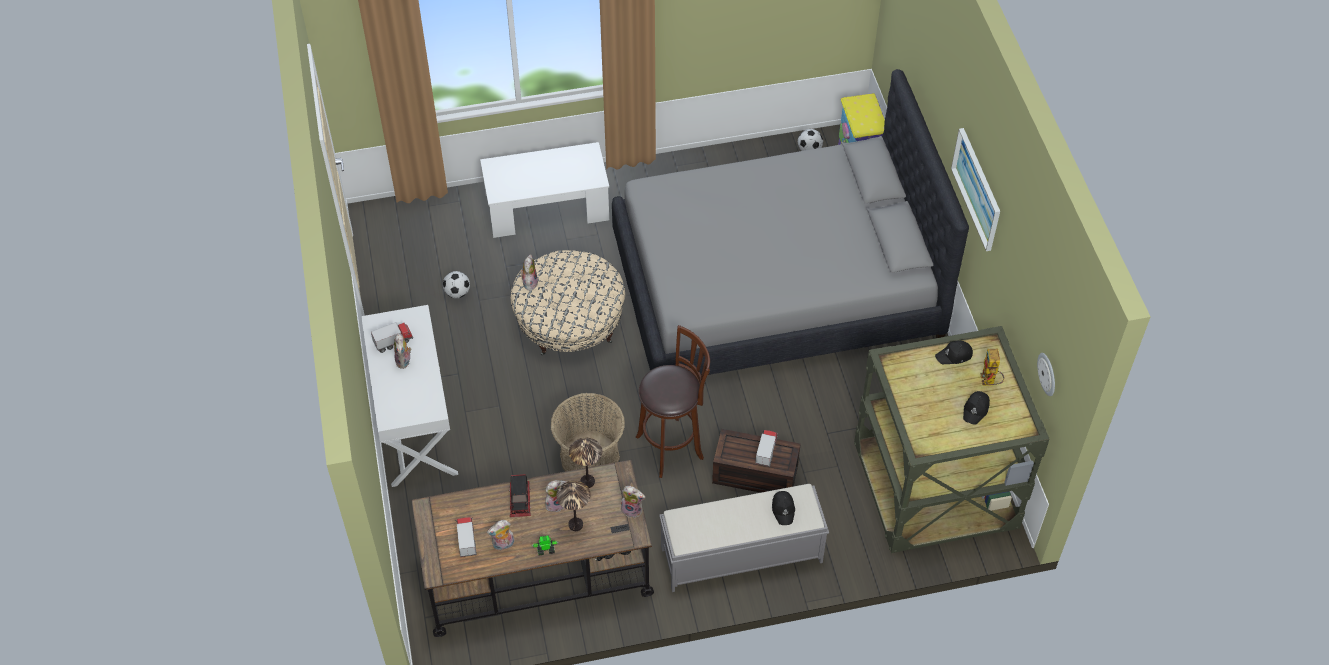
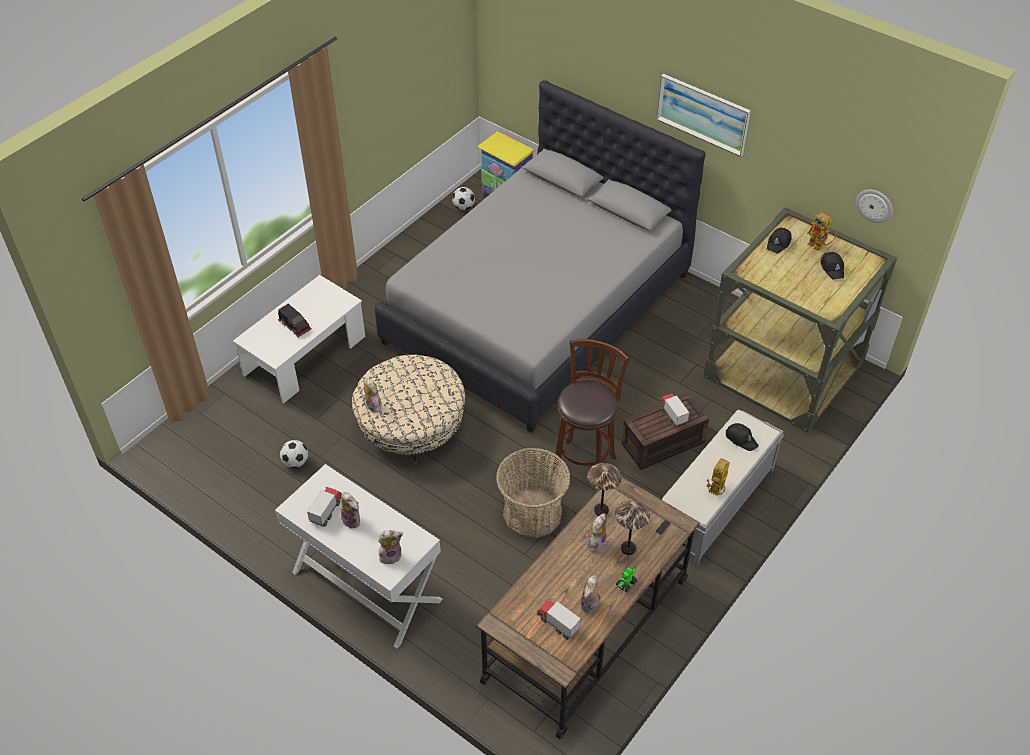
camera: 40 degrees left, 5 degrees down
(520, 500) = (565, 561): toy truck -> toy truck (295, 325)
(633, 509) = (657, 506): plush toy -> plush toy (391, 555)
(713, 536) = (716, 492): none -> toy robot

